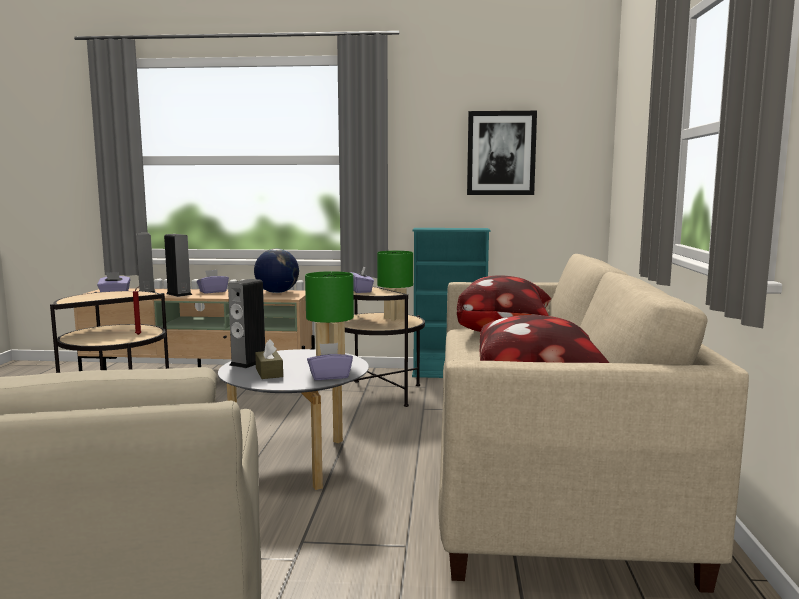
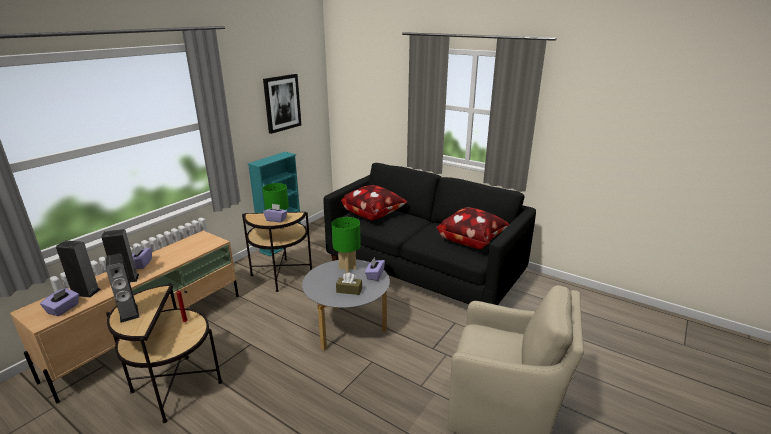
camera: 60 degrees left, 15 degrees up
(248, 363) = (321, 292): speaker -> speaker (129, 313)
(277, 292) = (191, 242): globe -> none
(544, 475) = (423, 270): beige sofa -> black sofa

